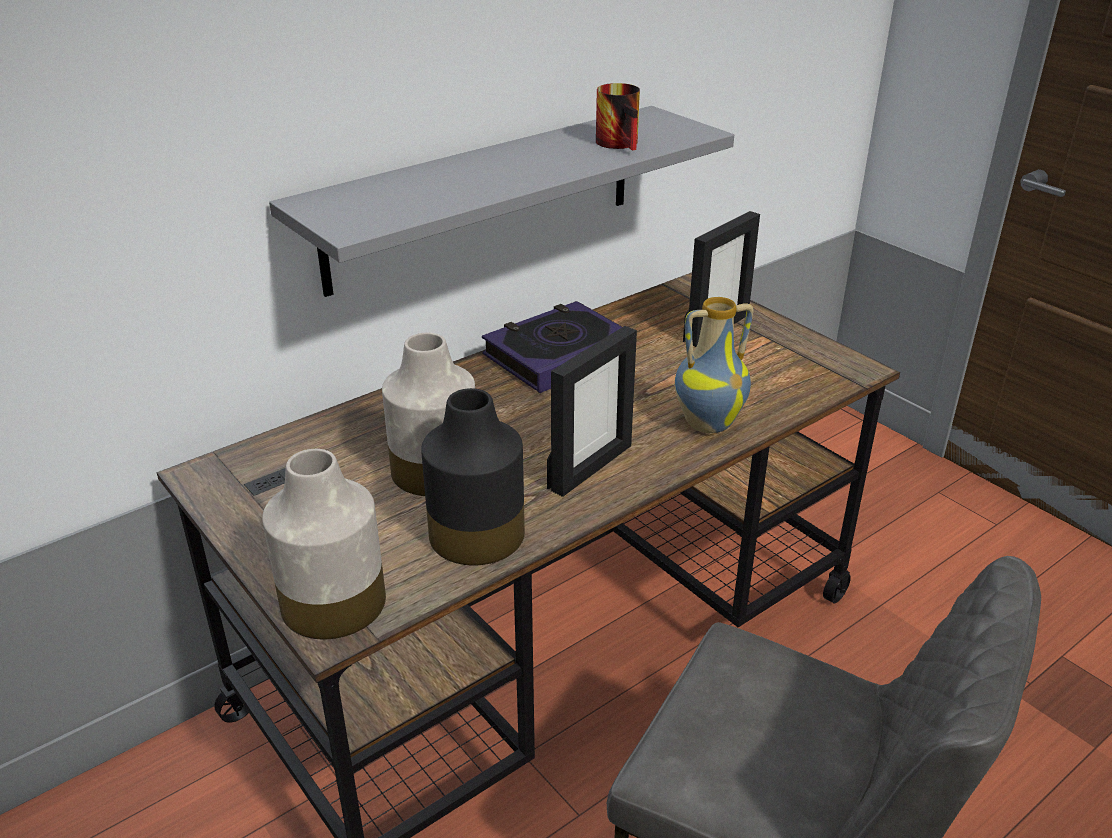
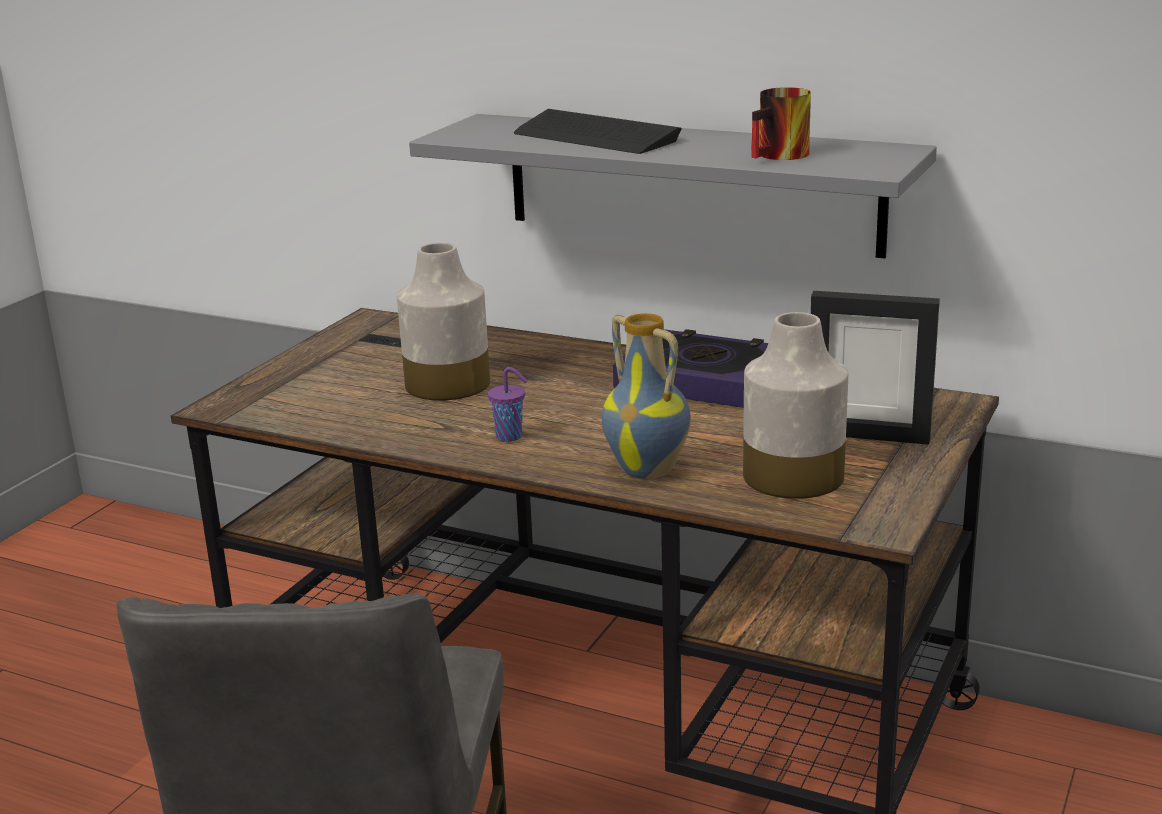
camera: 65 degrees right, 10 degrees down
(334, 602) = (250, 398): beige vase -> beige vase (793, 476)
(458, 179) = (595, 136): none -> keyboard
(477, 534) = (369, 420): black vase -> none
(590, 466) = (511, 437): picture frame -> purple cup

